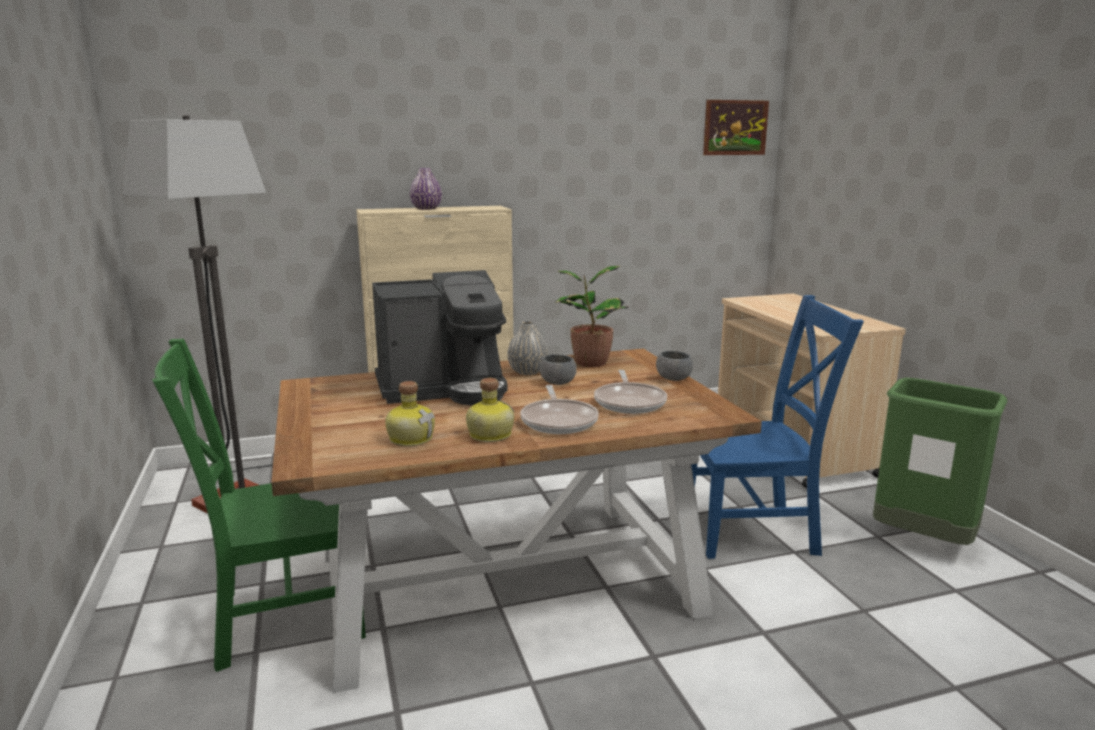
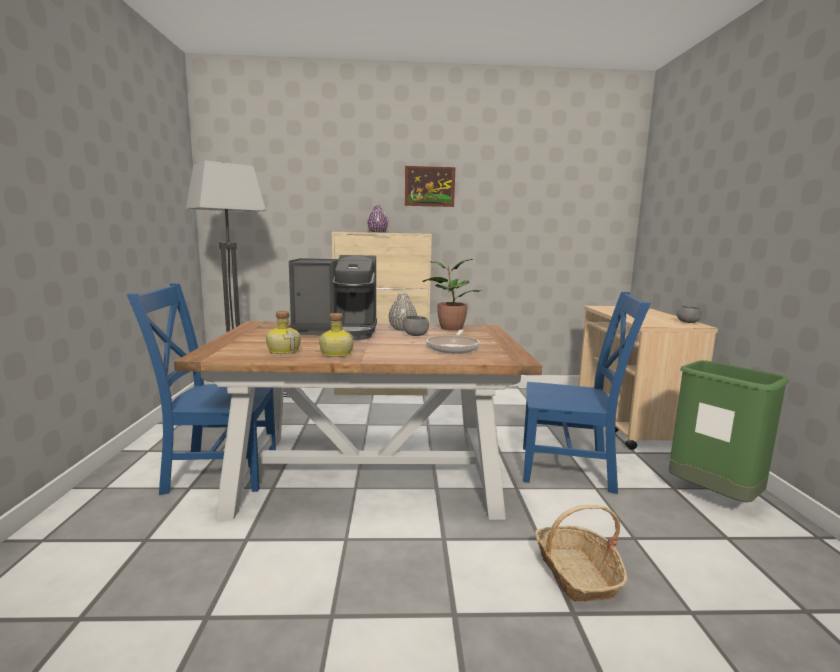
camera: 15 degrees right, 5 degrees down
(281, 617) = (217, 471): green chair -> blue chair
(559, 421) = (391, 352): frying pan -> none
(673, 379) = (500, 340): grey bowl -> grey bowl (687, 322)
(735, 127) = (605, 186): picture -> picture (429, 186)
(824, 668) = (577, 573): none -> basket

